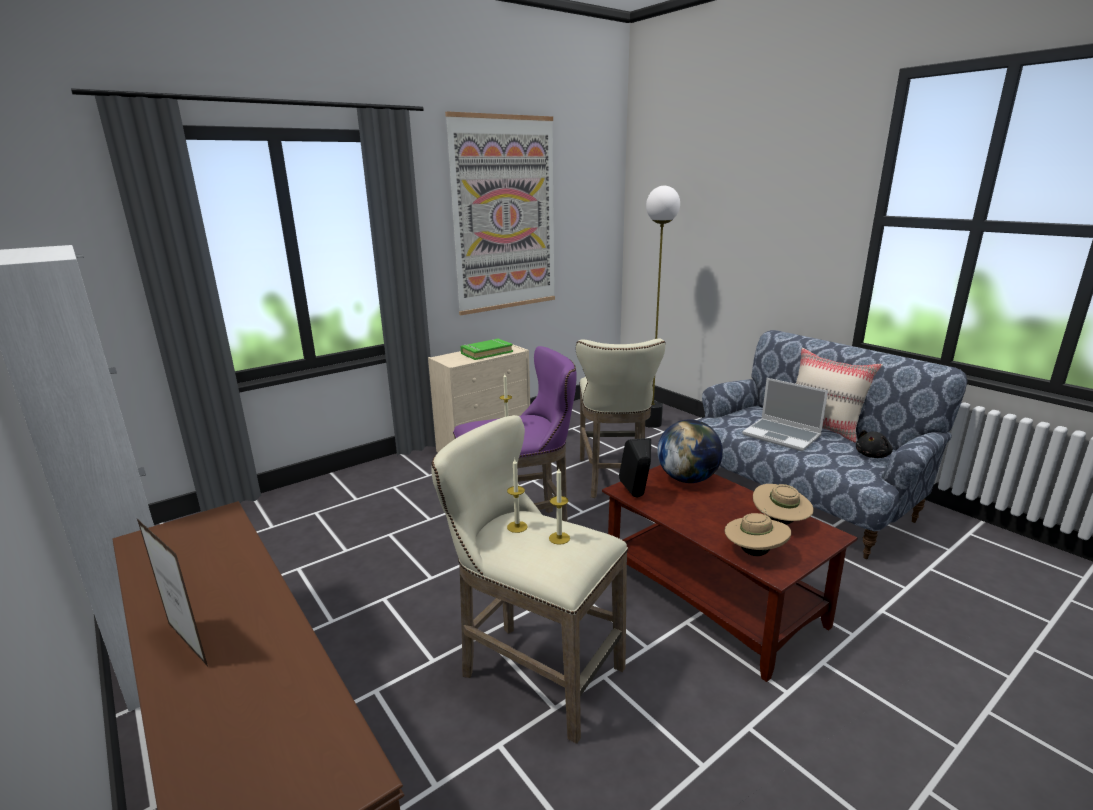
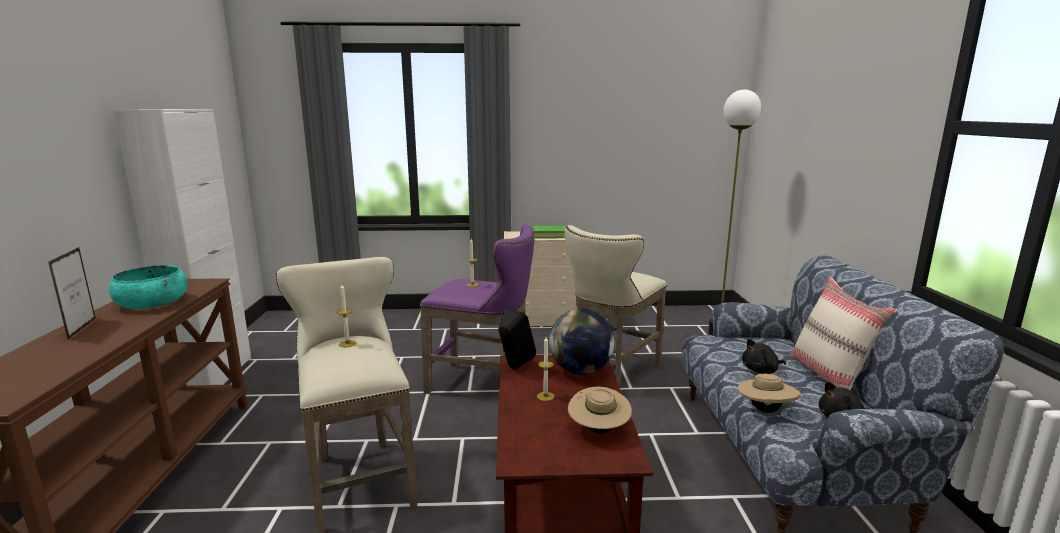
camera: 35 degrees right, 5 degrees down
(205, 570) = (152, 302): none -> turquoise bowl
(505, 215) = (602, 117): picture -> none
(559, 538) = (354, 358): candle -> candle (545, 396)
(754, 552) = (529, 441): beige hat -> beige hat (765, 410)
(782, 436) = (761, 370): laptop -> black plush toy

